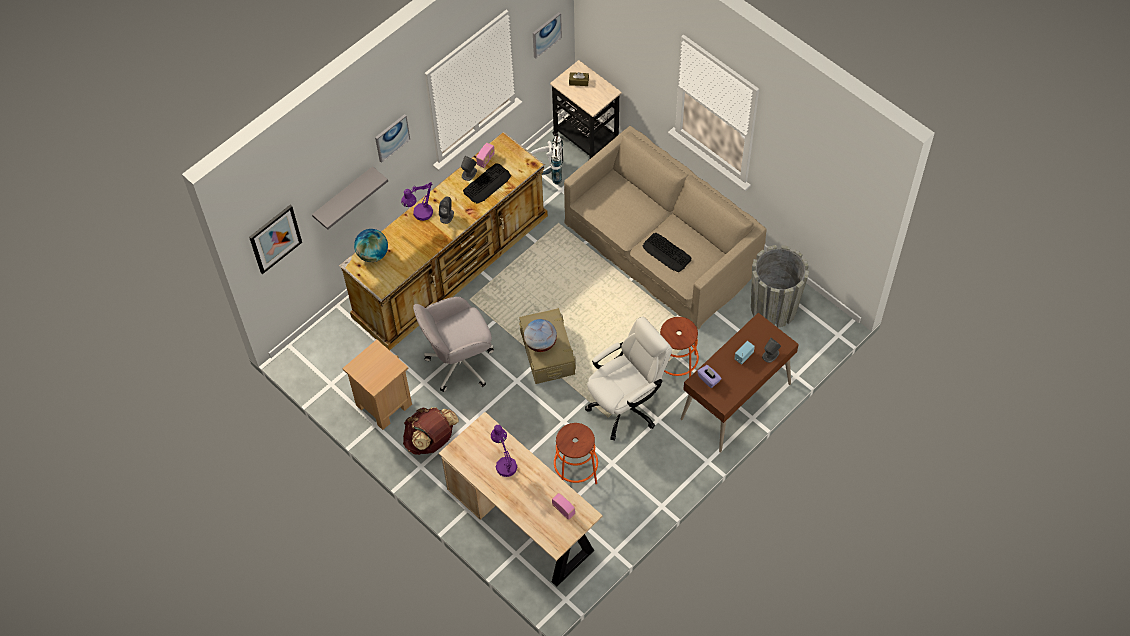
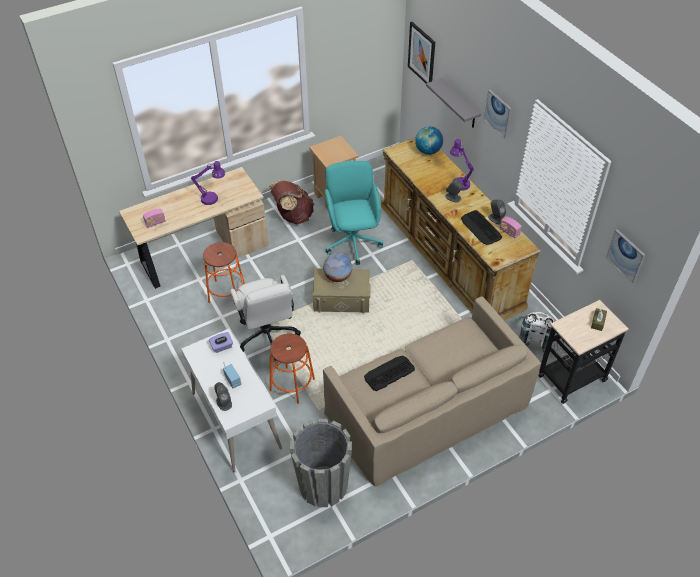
camera: 105 degrees right, 10 degrees down
(459, 364) = (353, 243): grey office chair -> turquoise office chair
(736, 402) = (235, 421): brown desk -> white desk

